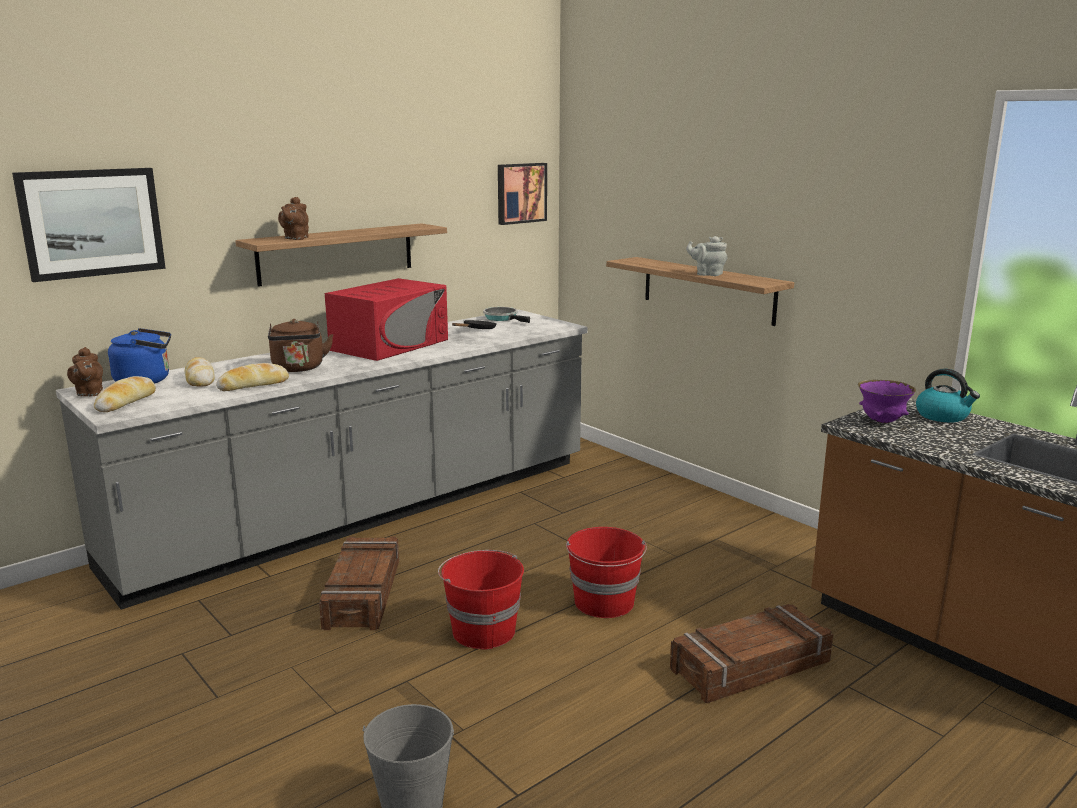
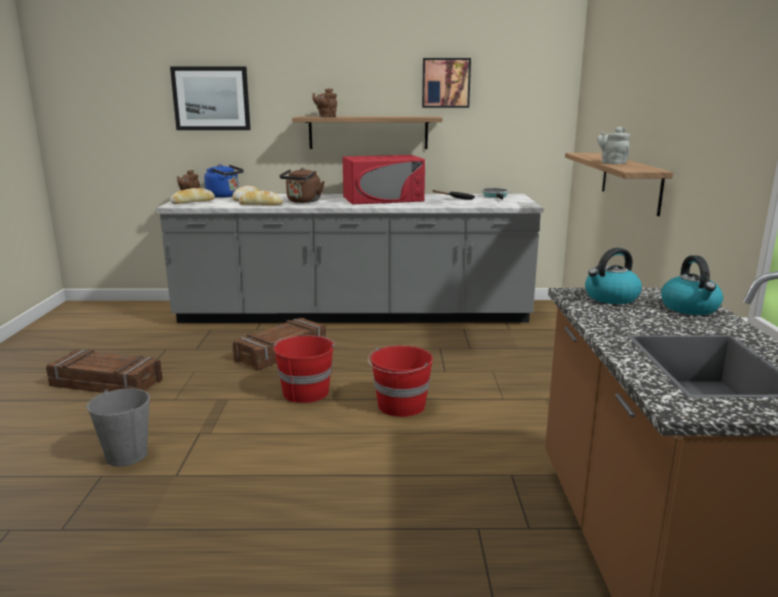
camera: 40 degrees right, 0 degrees up
(520, 193) = (535, 98): picture -> picture (446, 83)
(751, 666) = (428, 481): crate -> crate (106, 383)
(882, 421) = (611, 298): purple bowl -> kettle

